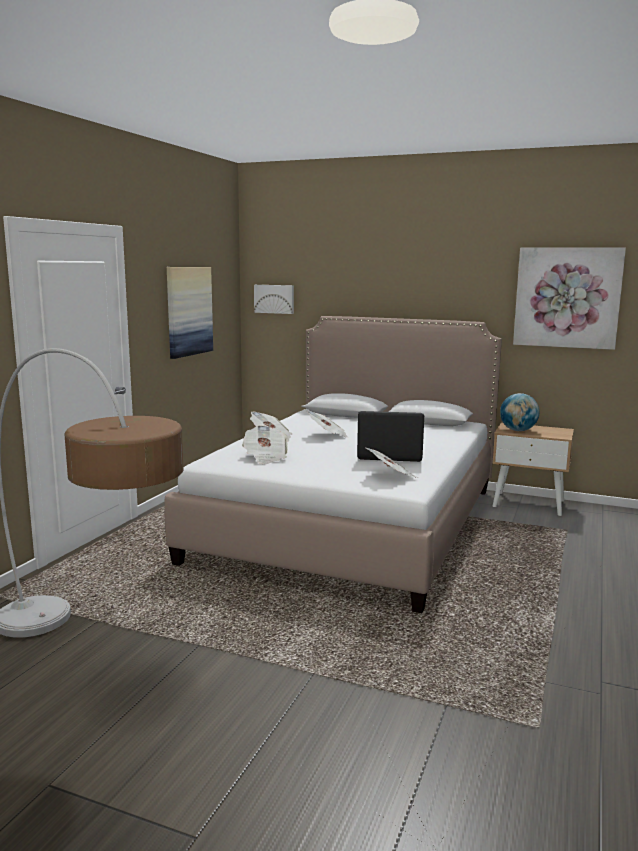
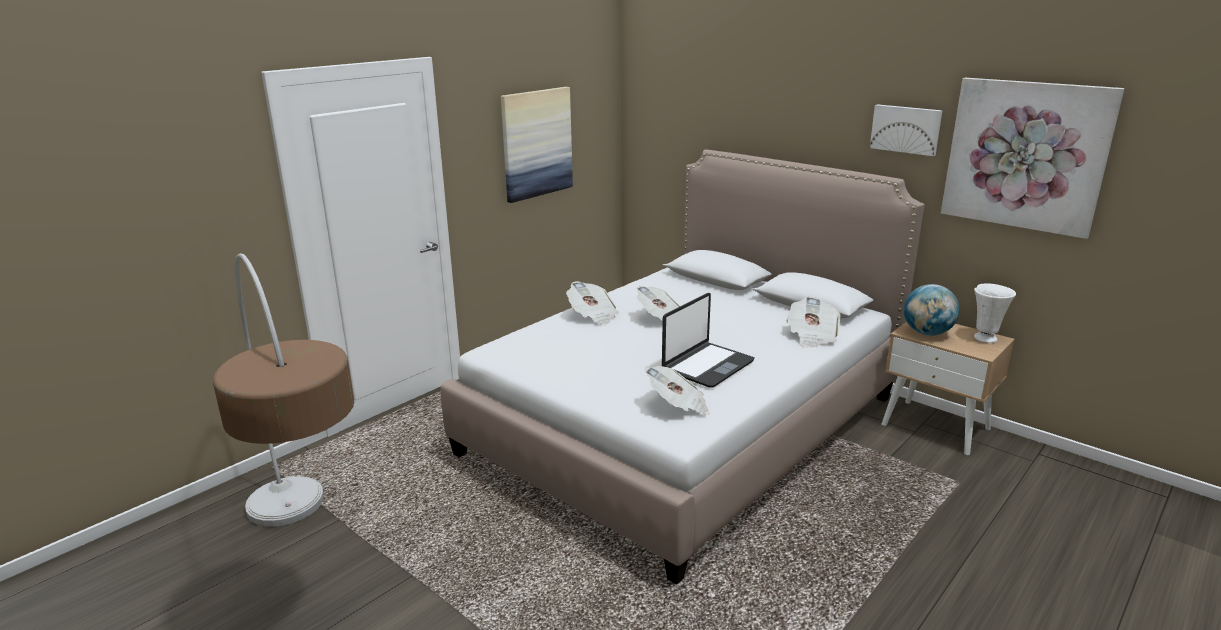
camera: 20 degrees right, 10 degrees up
(265, 457) = (559, 350): newspaper -> newspaper (812, 336)
(274, 299) = (656, 121): picture -> picture (906, 129)
(389, 455) = (707, 365): laptop -> laptop turned 105 degrees clockwise
(556, 430) = (985, 338): none -> white vase

